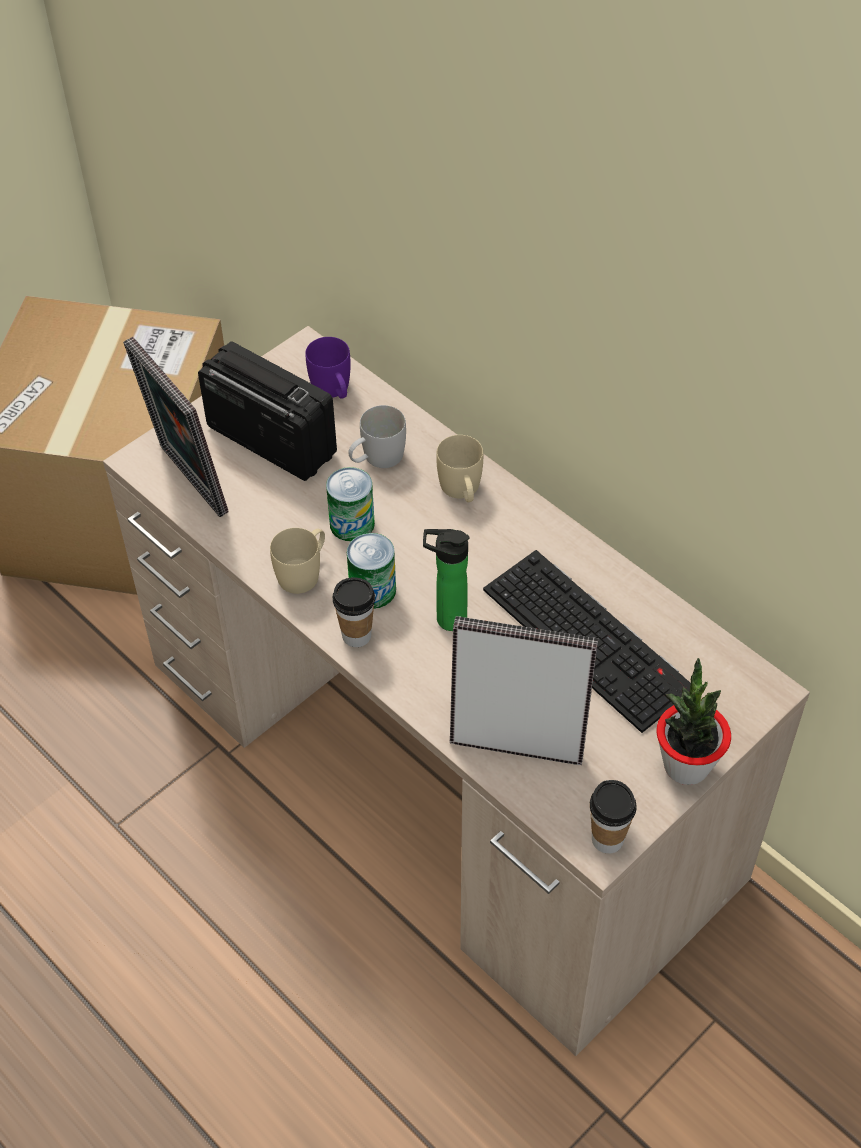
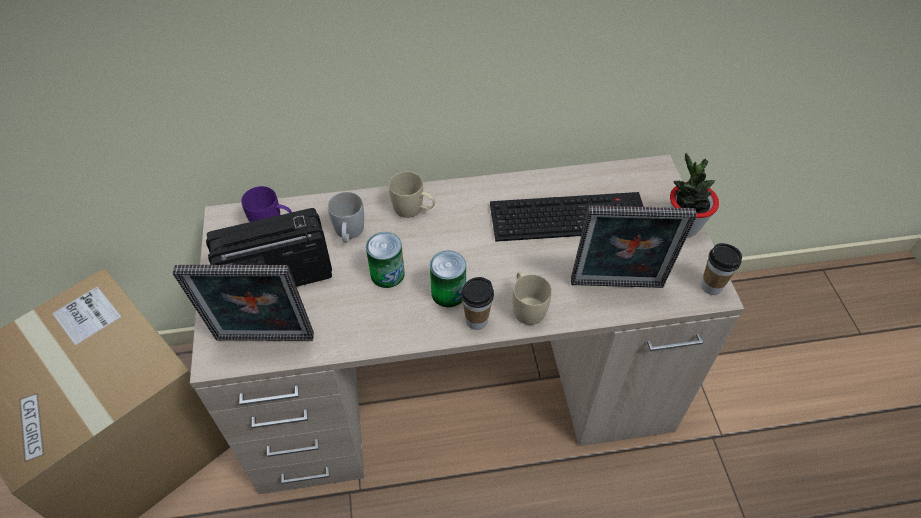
camera: 55 degrees left, 0 degrees up
(304, 572) = (402, 320): beige mug -> beige mug (526, 306)
(446, 619) = (501, 270): bottle -> none
(517, 742) = (617, 288): picture frame -> picture frame turned 135 degrees counterclockwise

